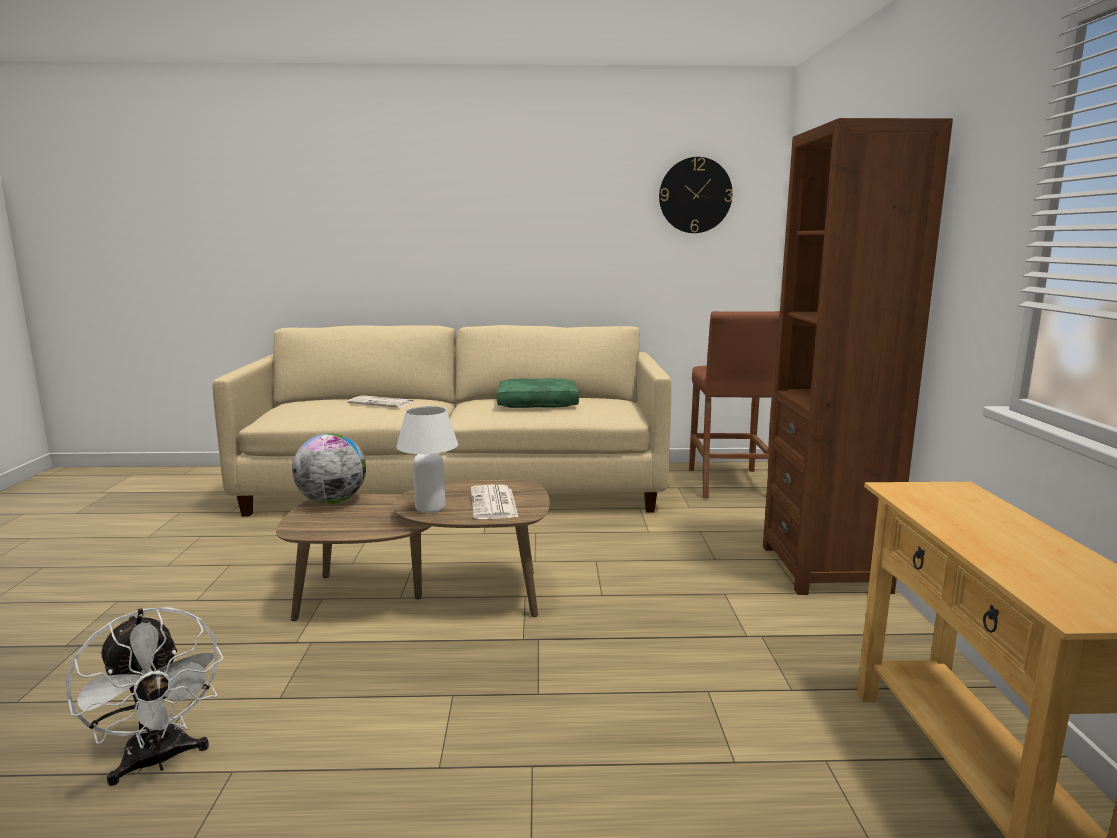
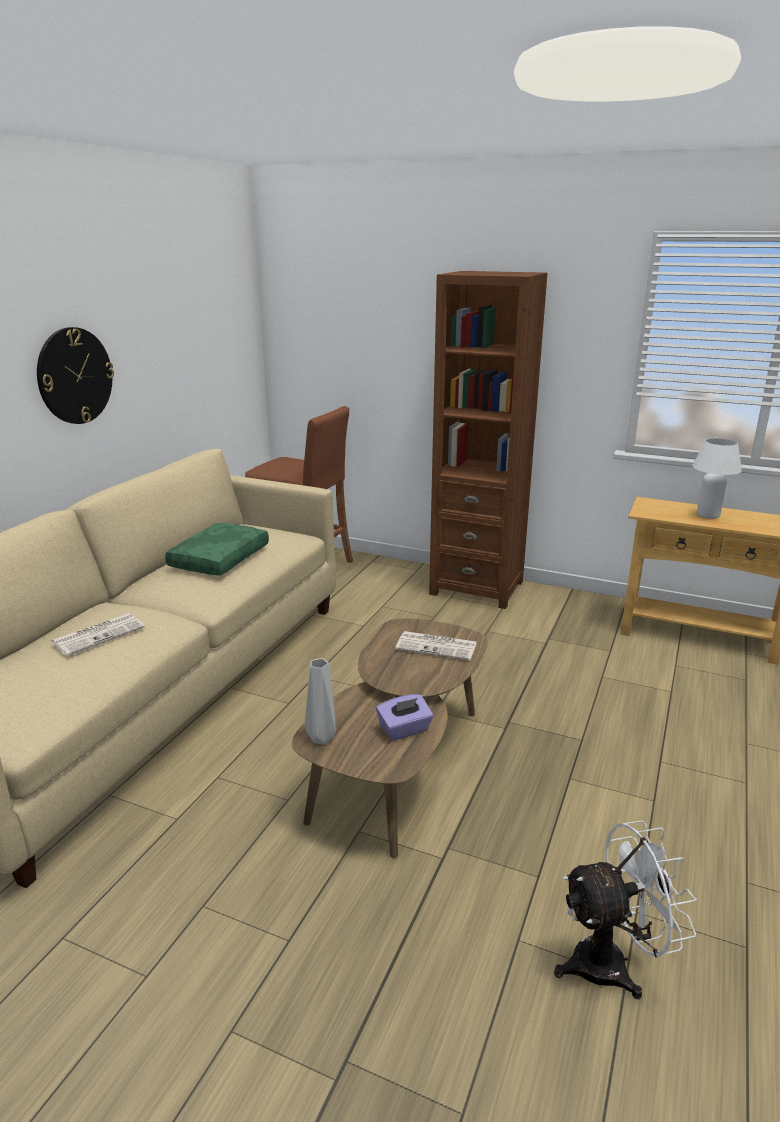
camera: 65 degrees left, 10 degrees up
(332, 501) = (321, 737): globe -> grey vase
(356, 525) = (404, 730): none -> purple tissue box
(430, 508) = (426, 677): white table lamp -> white table lamp (708, 515)
(695, 195) = (208, 299): wall clock -> wall clock (75, 376)

